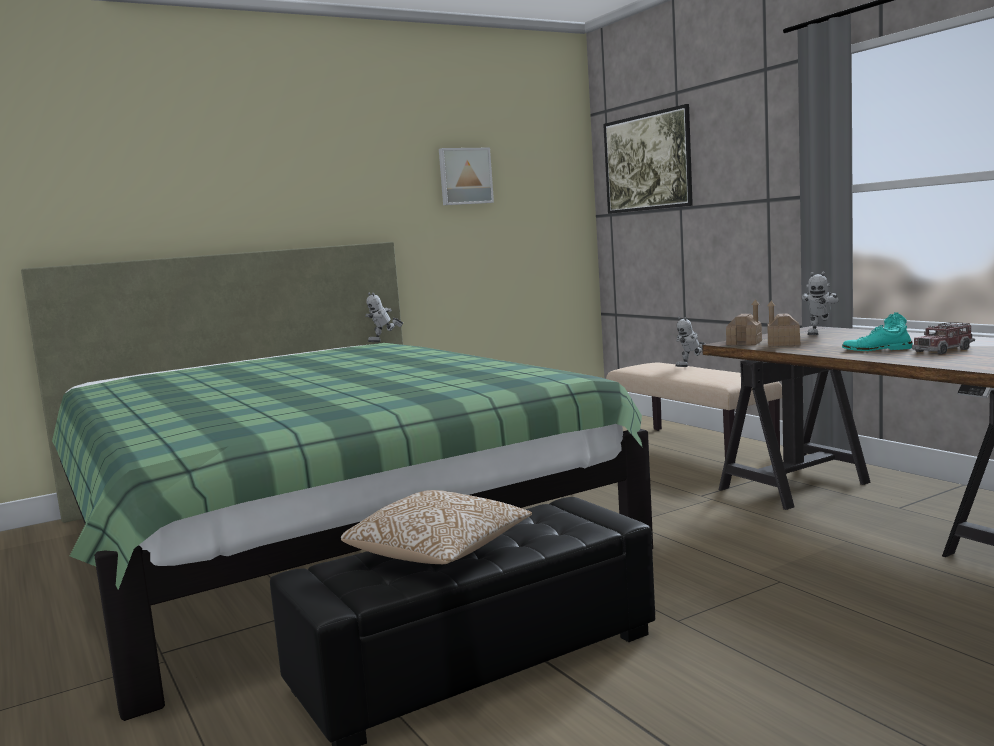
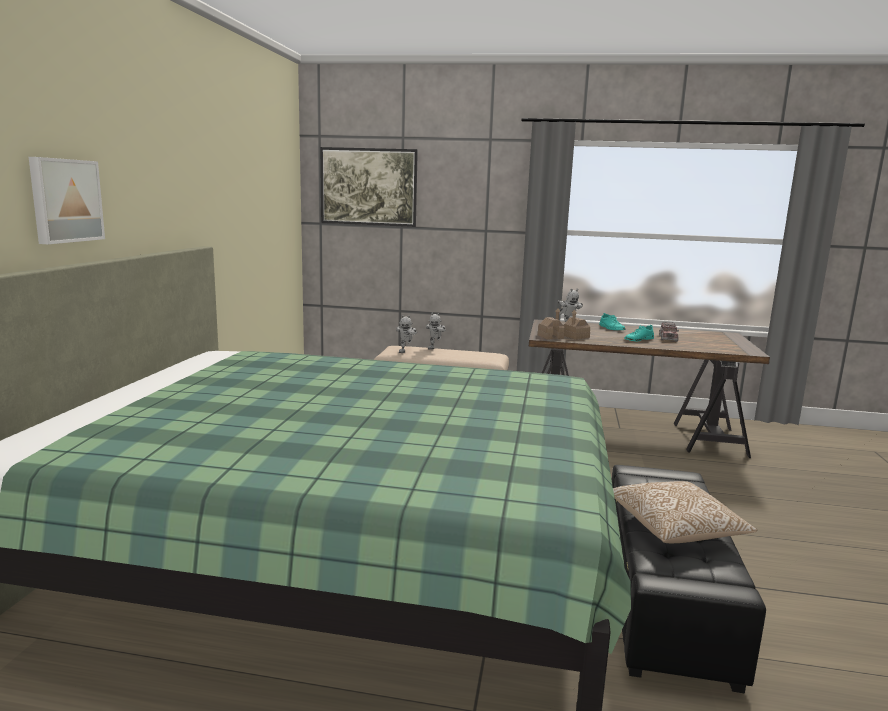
camera: 50 degrees left, 5 degrees up
(384, 341) = (221, 349): toy robot -> toy robot (406, 351)
(465, 176) = (242, 182): picture -> picture (65, 200)

